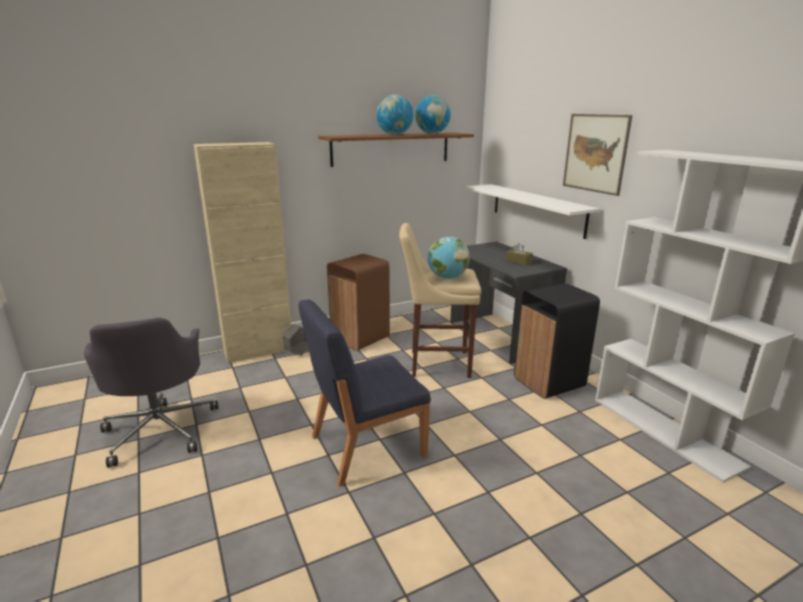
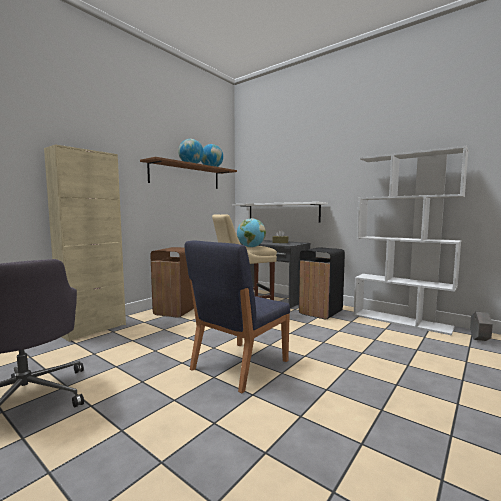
camera: 25 degrees left, 15 degrees down
(298, 353) = (132, 325): grey planter -> grey planter (479, 340)
(595, 153) = (319, 172): picture -> none

